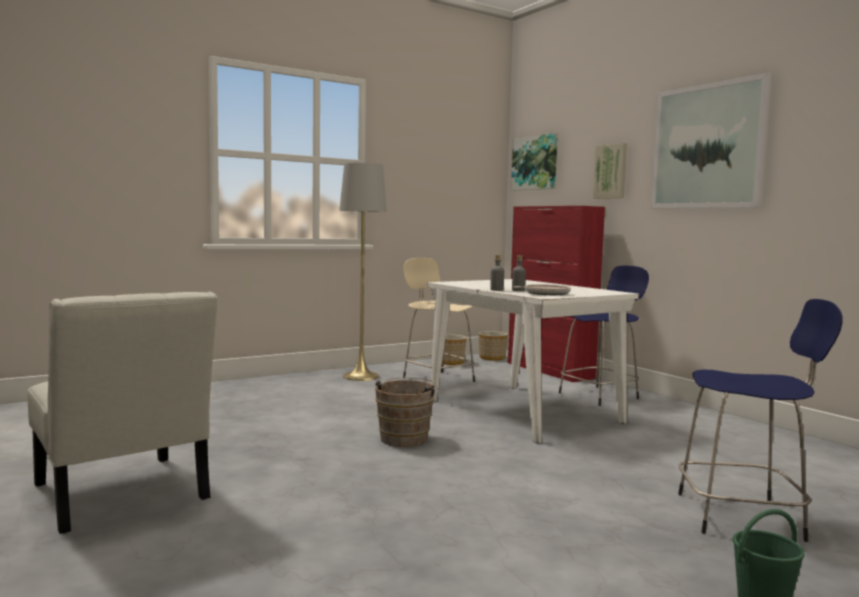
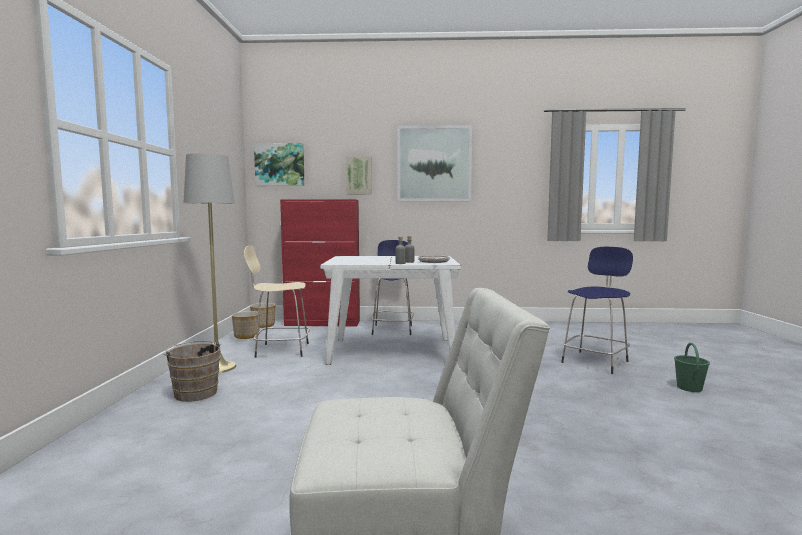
camera: 55 degrees left, 0 degrees up
(405, 438) = (400, 393): brown bucket -> brown bucket (195, 392)

